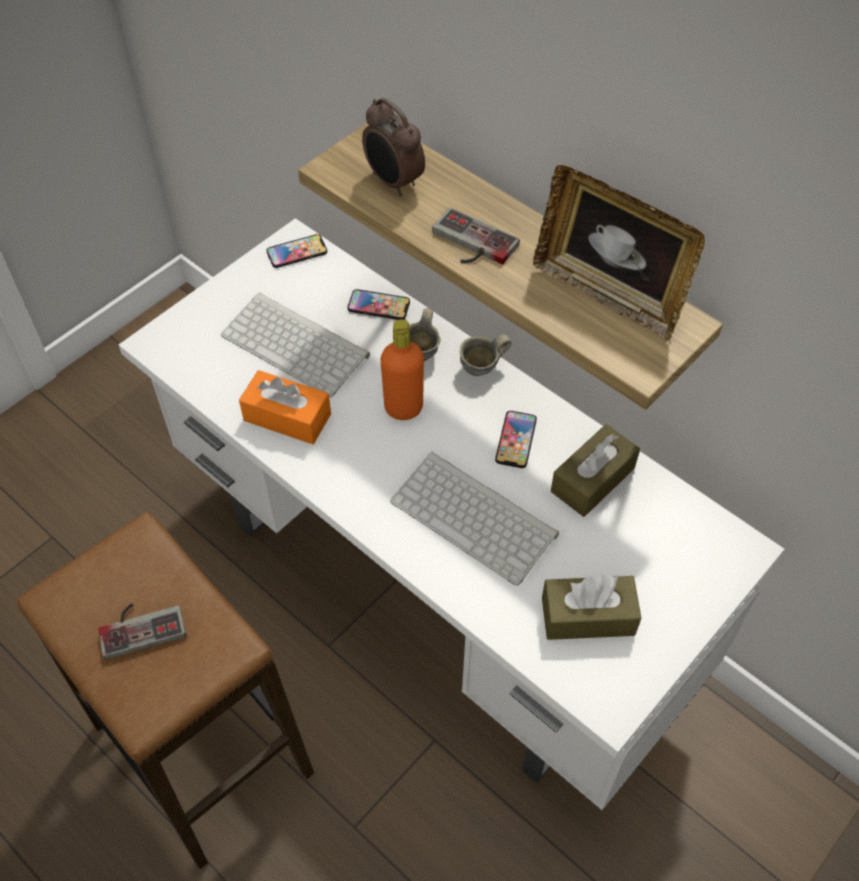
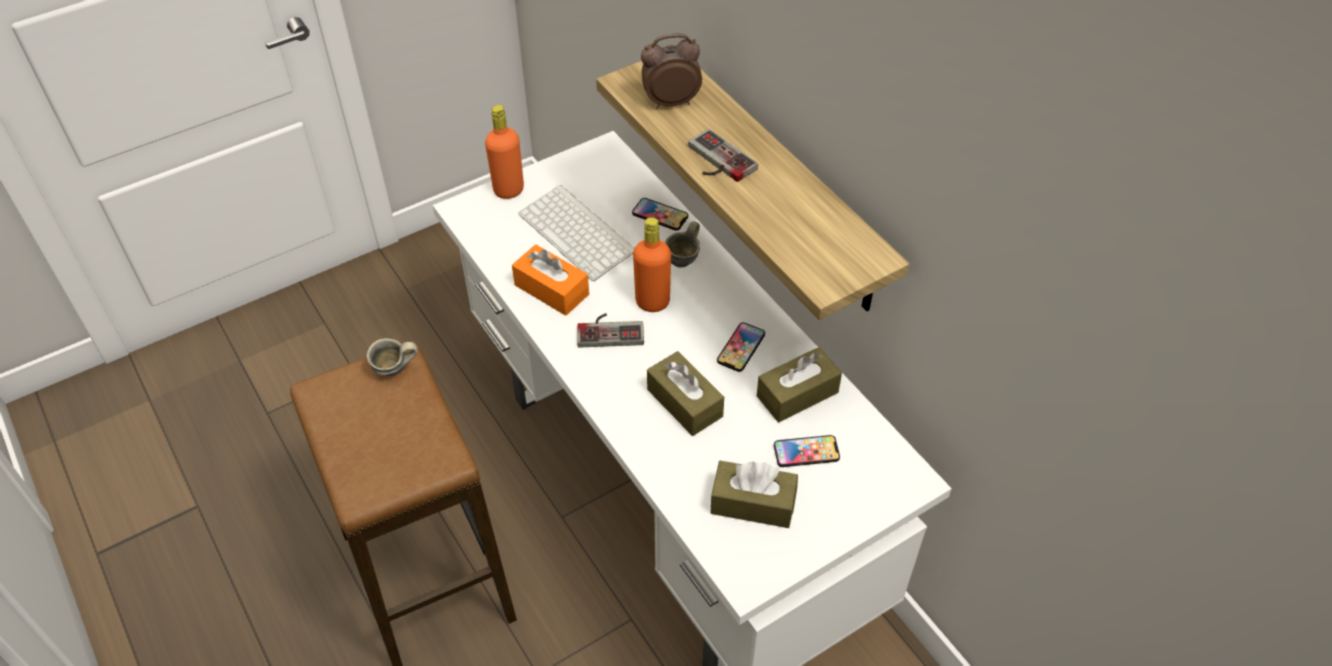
camera: 15 degrees right, 5 degrees down
(141, 625) = (380, 427): game controller -> game controller (610, 330)
(200, 309) = (508, 190): none -> orange bottle
(297, 252) = (605, 158): phone -> phone (806, 452)
(393, 182) = (670, 102): alarm clock -> alarm clock turned 105 degrees clockwise
(477, 517) = (684, 403): keyboard -> brown tissue box
(482, 370) = (732, 285): grey mug -> grey mug (394, 372)
(608, 294) = (818, 221): picture frame -> none

